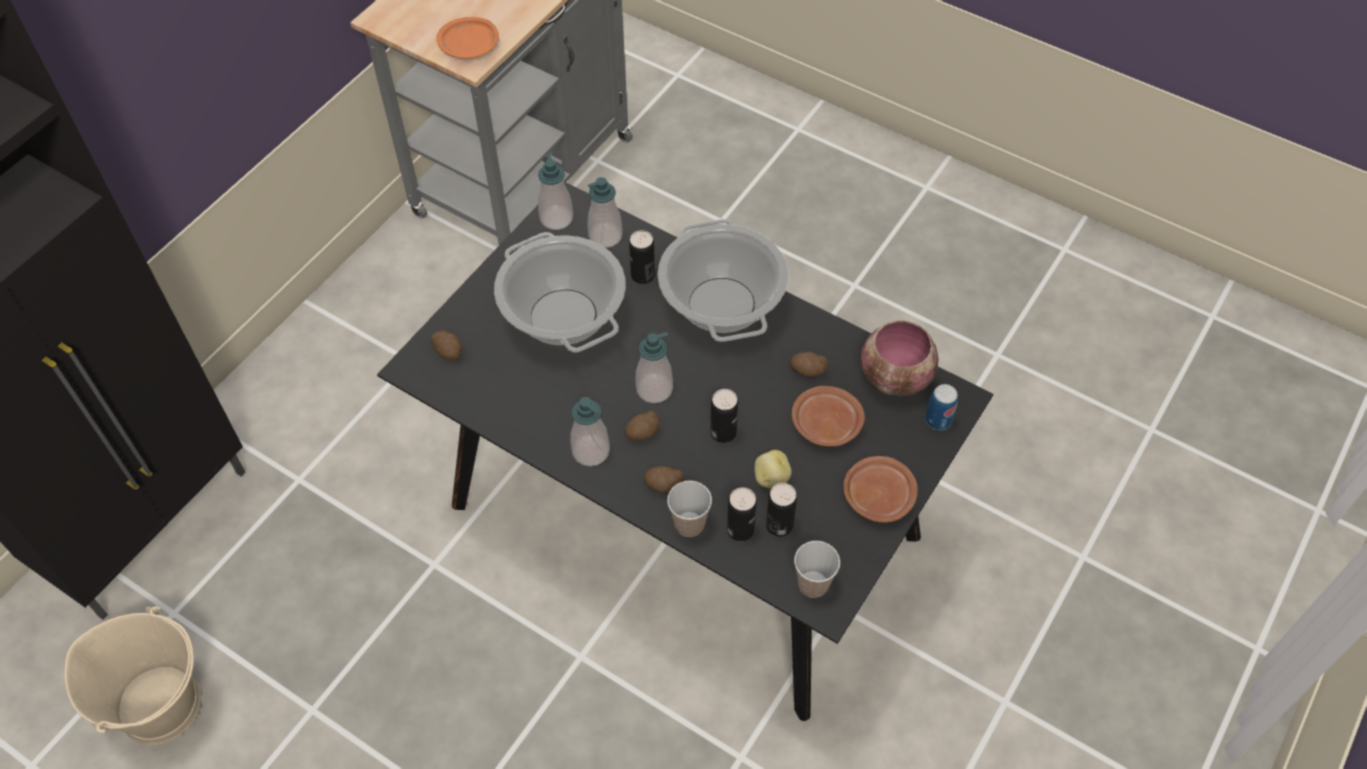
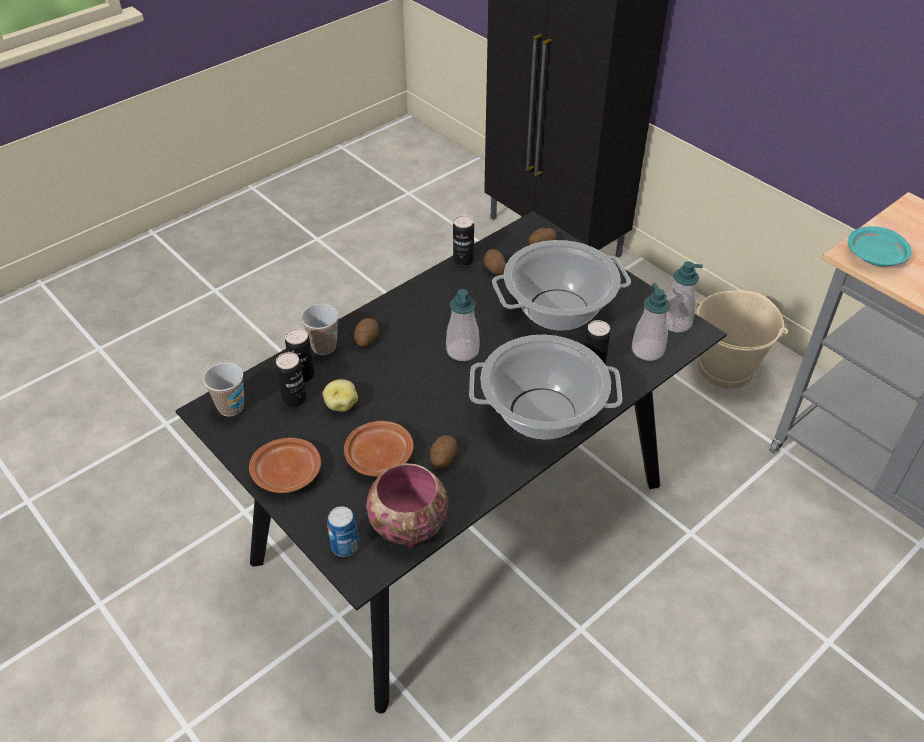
camera: 105 degrees right, 10 degrees down
(162, 705) = (422, 238): beige bucket -> beige bucket (726, 369)
(470, 47) = (875, 256): orange plate -> turquoise plate
(591, 451) = (417, 305): soap dispenser -> none
(643, 433) = (421, 336): potato -> potato (494, 269)
(723, 432) = (400, 384): can -> can (463, 260)

